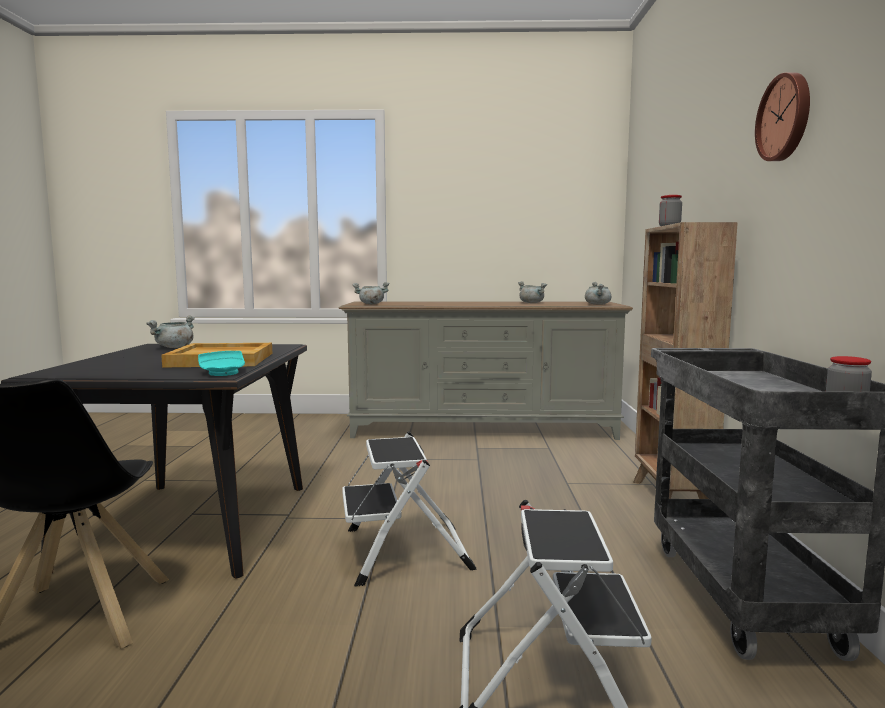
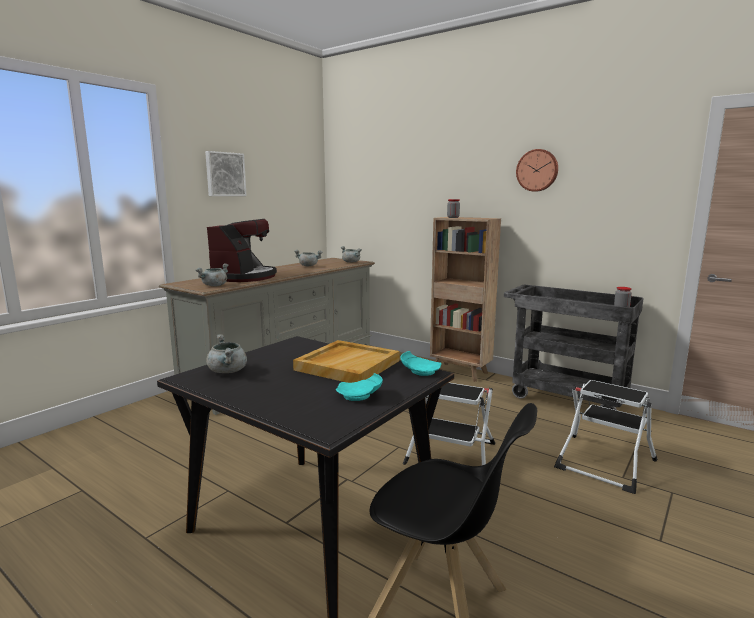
camera: 55 degrees left, 5 degrees up
(130, 370) = (360, 396): none -> turquoise plate
(426, 303) = (244, 277): none -> coffee machine
(458, 193) = (225, 174): none -> picture

